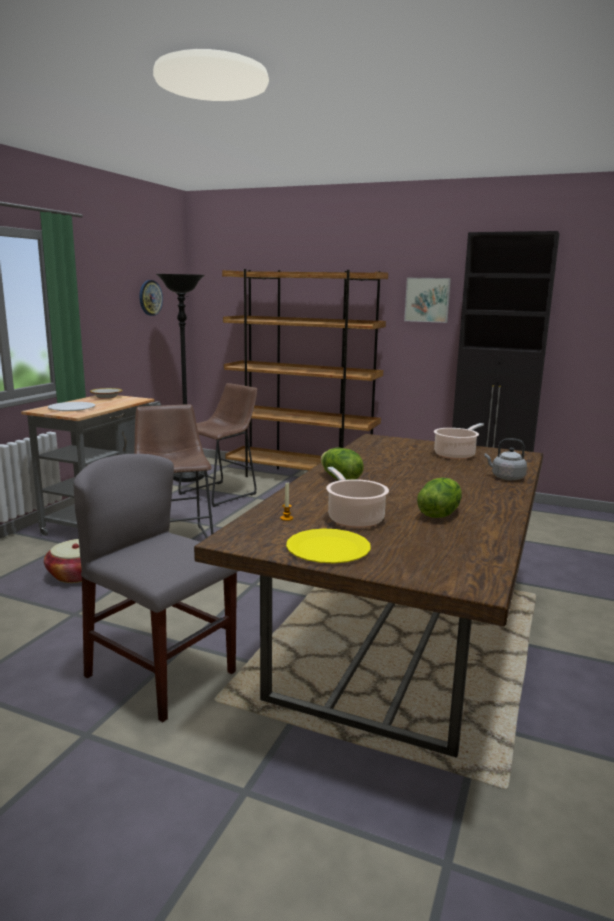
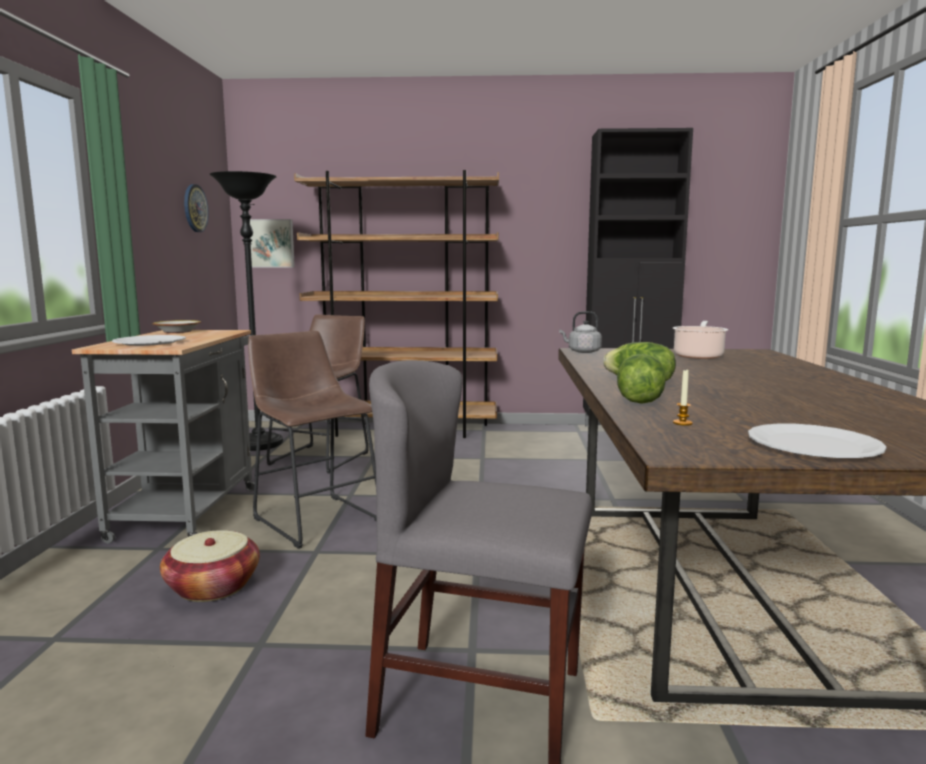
camera: 20 degrees left, 5 degrees down
(328, 548) = (813, 445): yellow plate -> white plate
(354, 518) = (755, 414): cooking pot -> none
(427, 300) = (543, 209): picture -> picture (270, 243)
(439, 514) = (826, 401): lettuce -> lettuce (638, 401)
(506, 477) = (796, 368): grey kettle -> grey kettle (582, 352)

